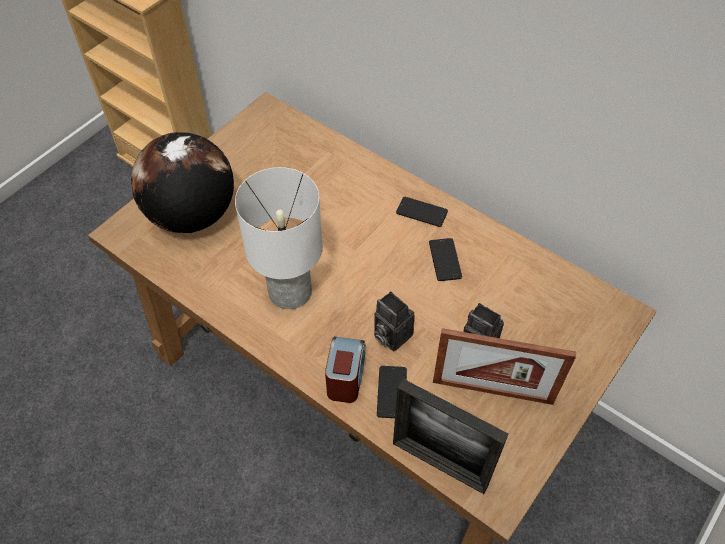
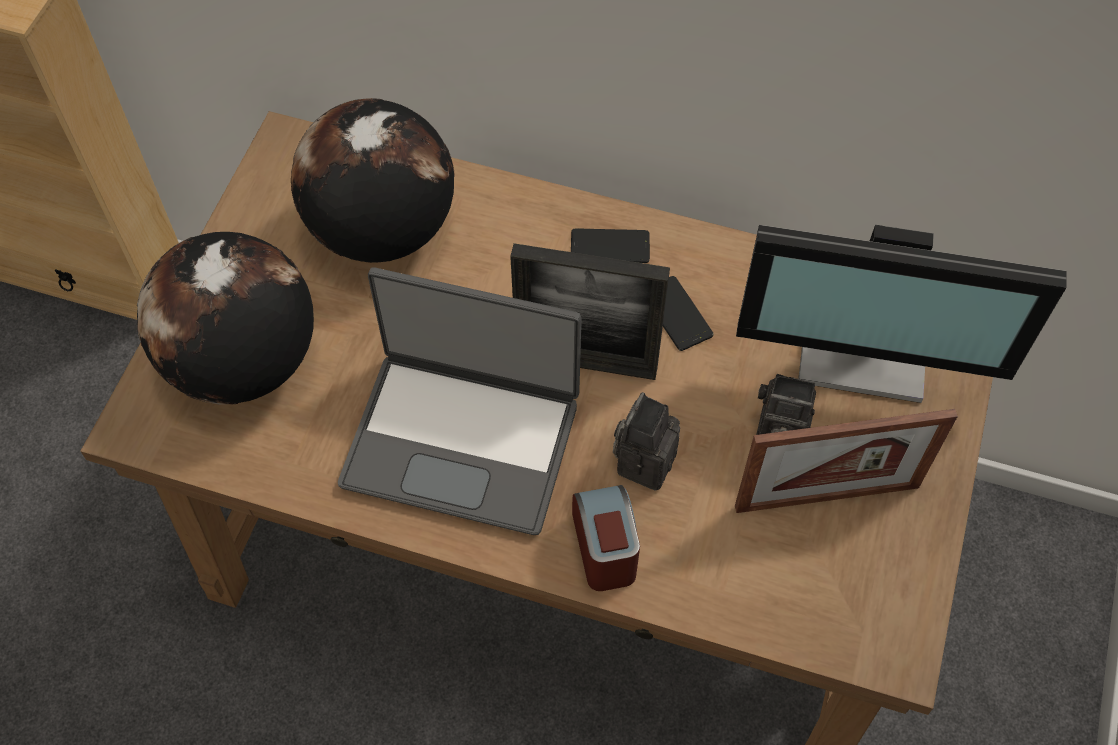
camera: 20 degrees left, 5 degrees up
(291, 291) = (463, 439): white table lamp -> laptop
(297, 168) = (381, 230): none -> globe
(390, 335) = (643, 460): camera -> camera turned 90 degrees clockwise
(391, 392) = (683, 548): phone -> none
(439, 464) = (796, 632): picture frame -> picture frame (586, 362)
(553, 312) = (865, 348): none -> monitor

